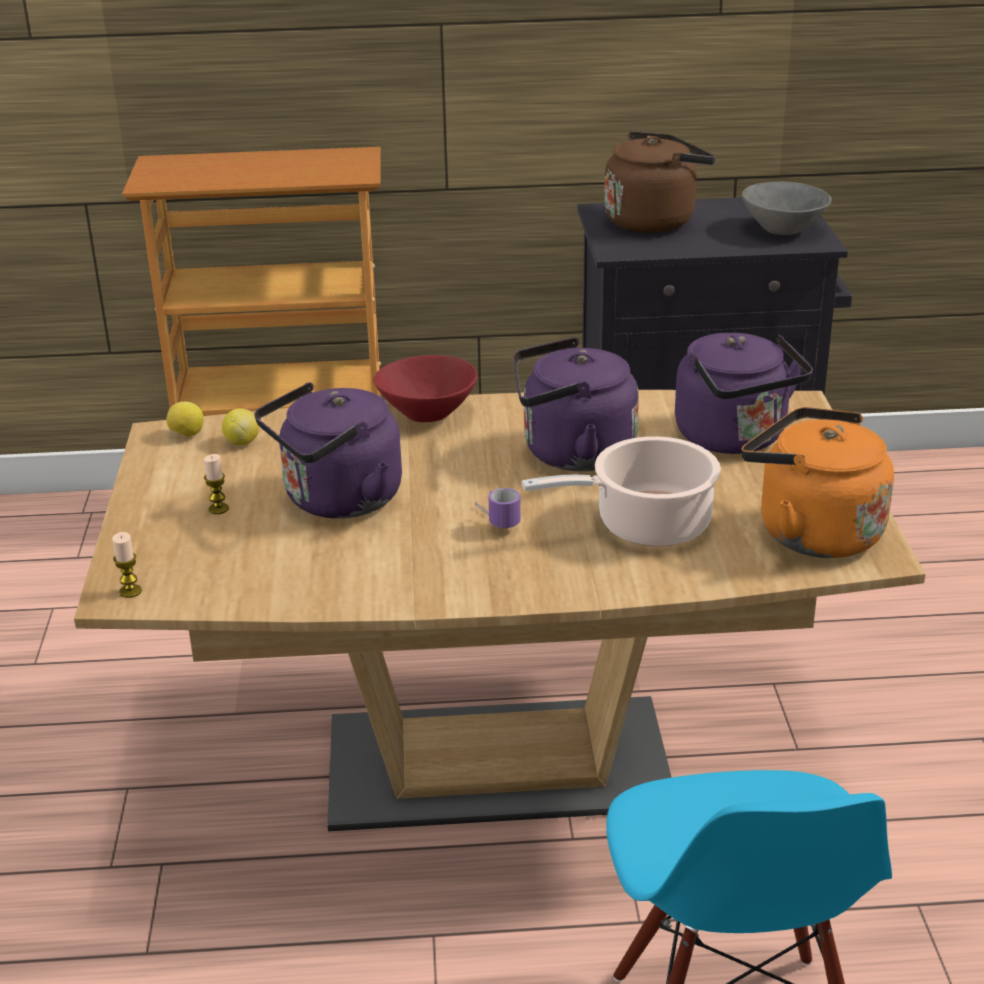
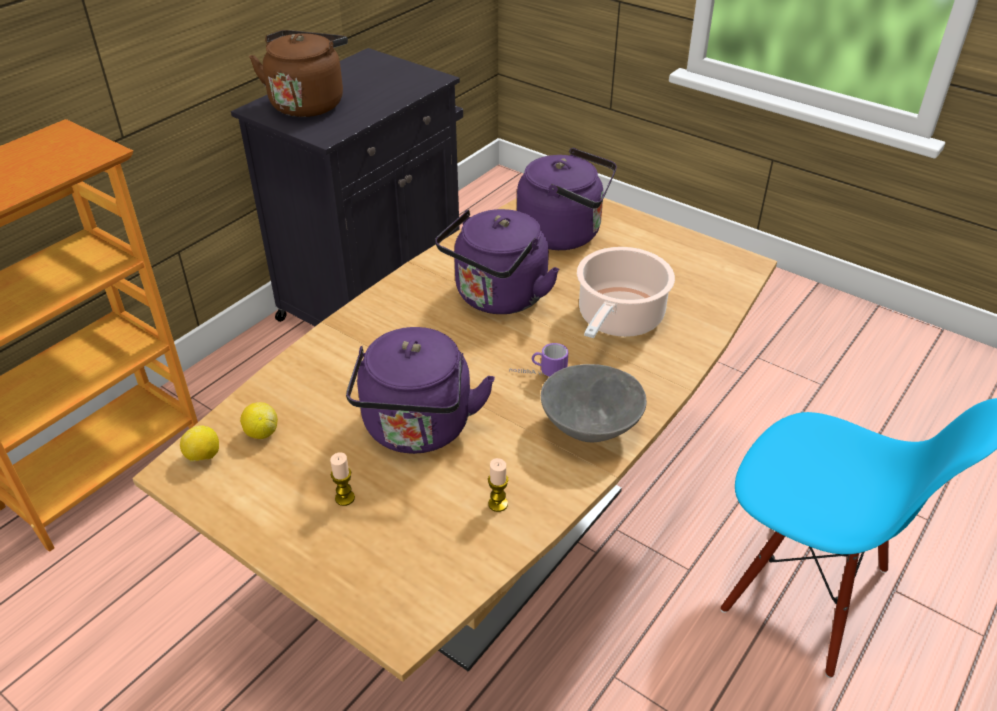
camera: 50 degrees left, 10 degrees up
(130, 591) = (404, 615): candle -> candle (498, 504)
(426, 413) = (357, 325): red bowl -> none
(784, 230) = (400, 78): grey bowl -> grey bowl (591, 428)
(811, 532) = (696, 269): orange kettle -> none

